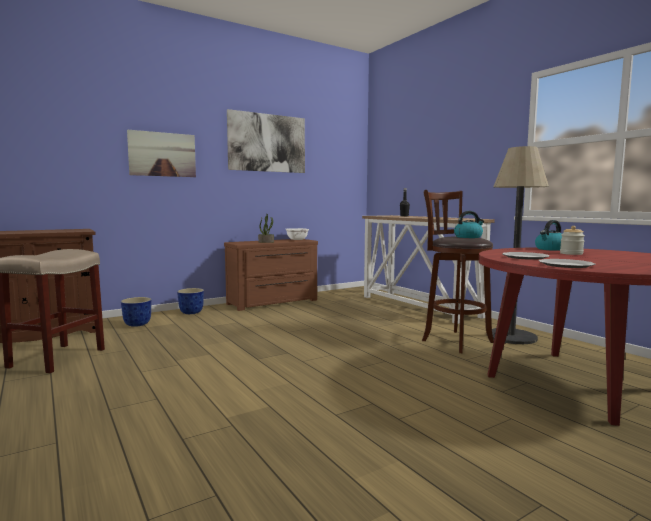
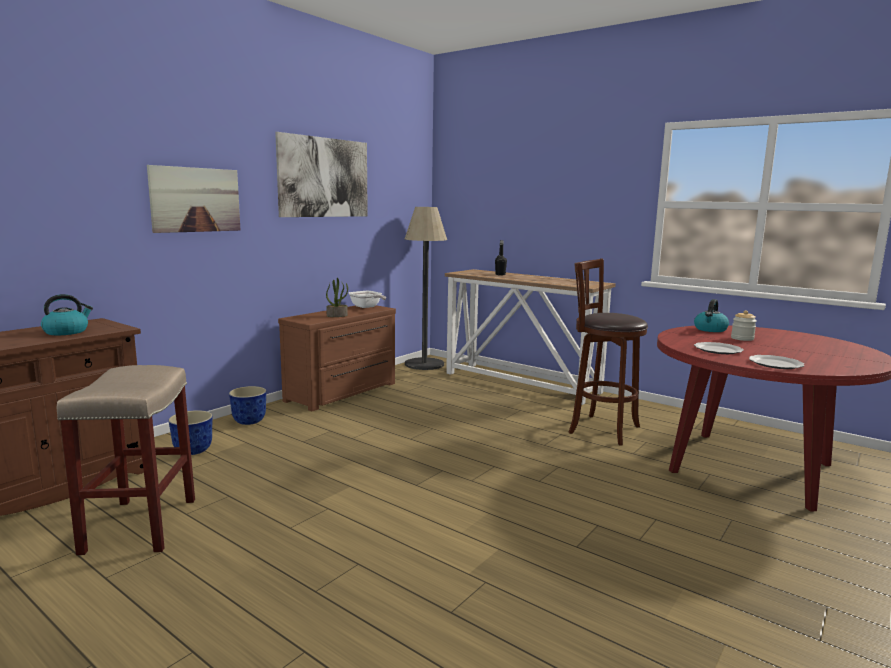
camera: 20 degrees left, 5 degrees up
(468, 237) = (620, 315): kettle -> kettle (67, 332)
(511, 336) = (648, 416): floor lamp -> floor lamp (424, 364)

